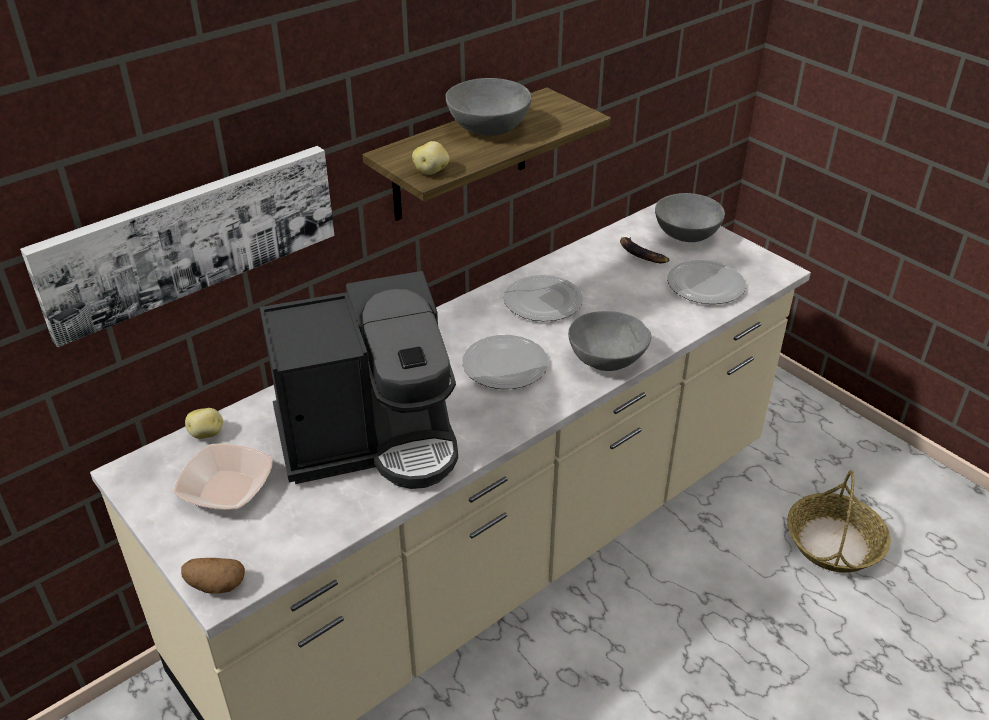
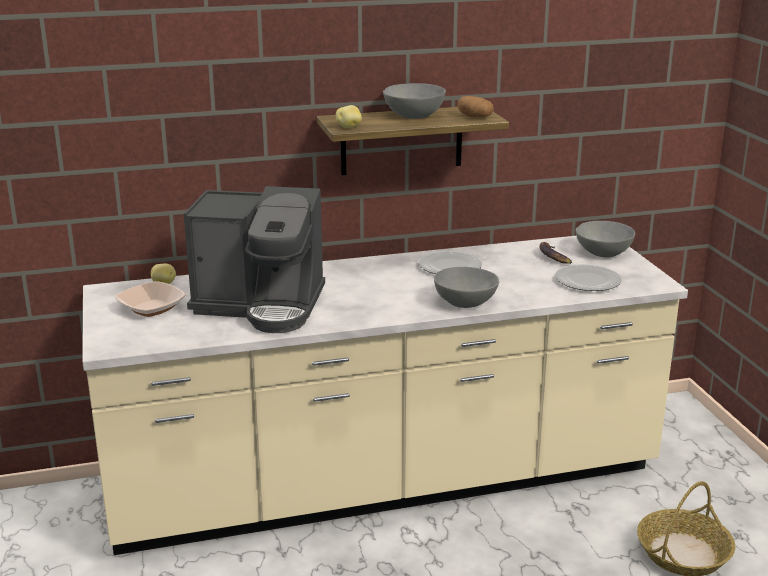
camera: 25 degrees right, 15 degrees down
(190, 238) = (180, 140): picture -> none
(215, 585) = (104, 345): potato -> potato (474, 117)
(504, 366) = (387, 291): plate -> none

